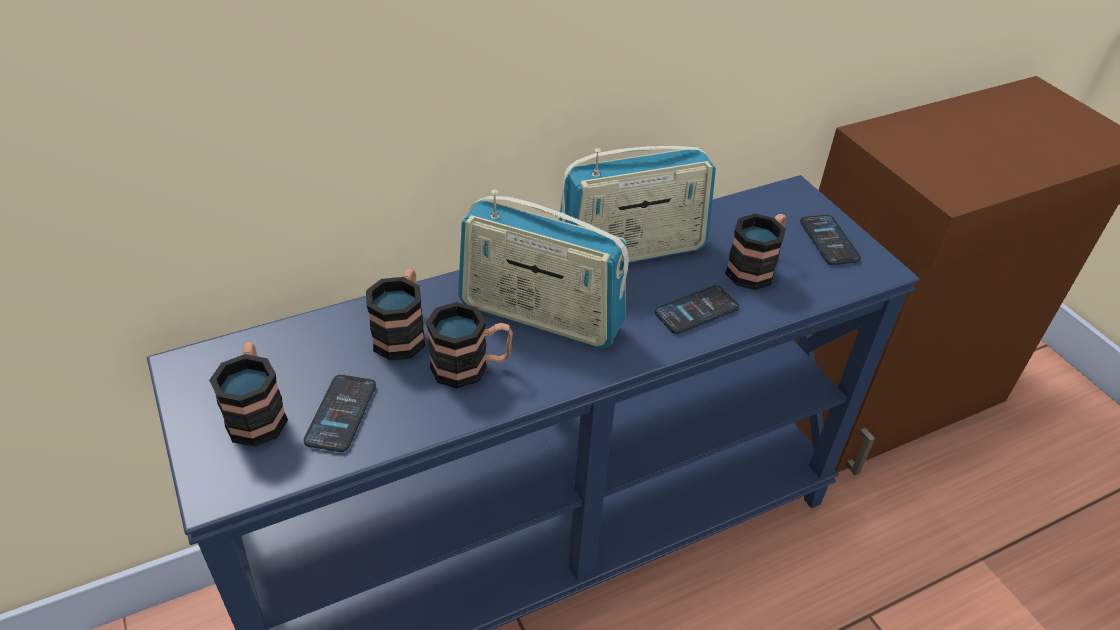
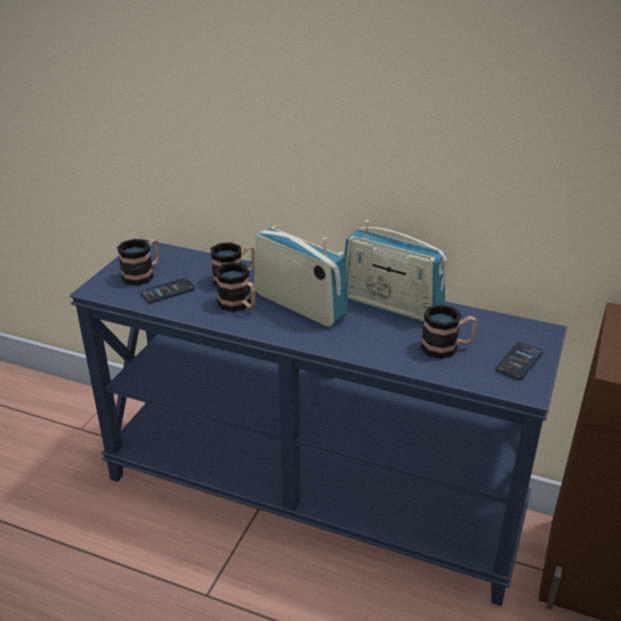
camera: 50 degrees right, 10 degrees down
(540, 316) = (300, 305): radio -> radio turned 150 degrees clockwise
(696, 310) = (378, 345): phone -> none

